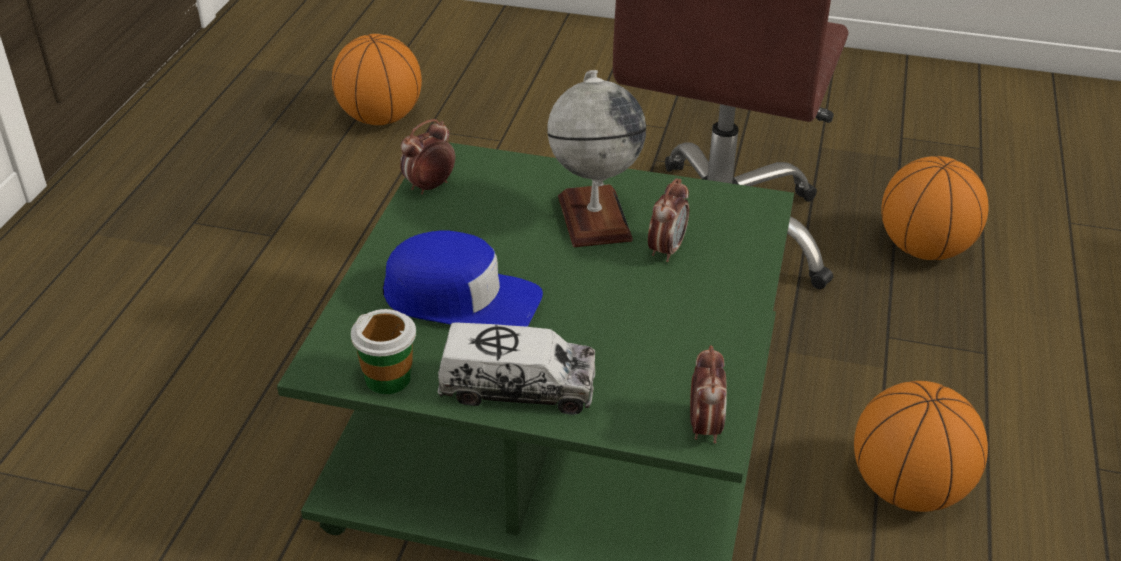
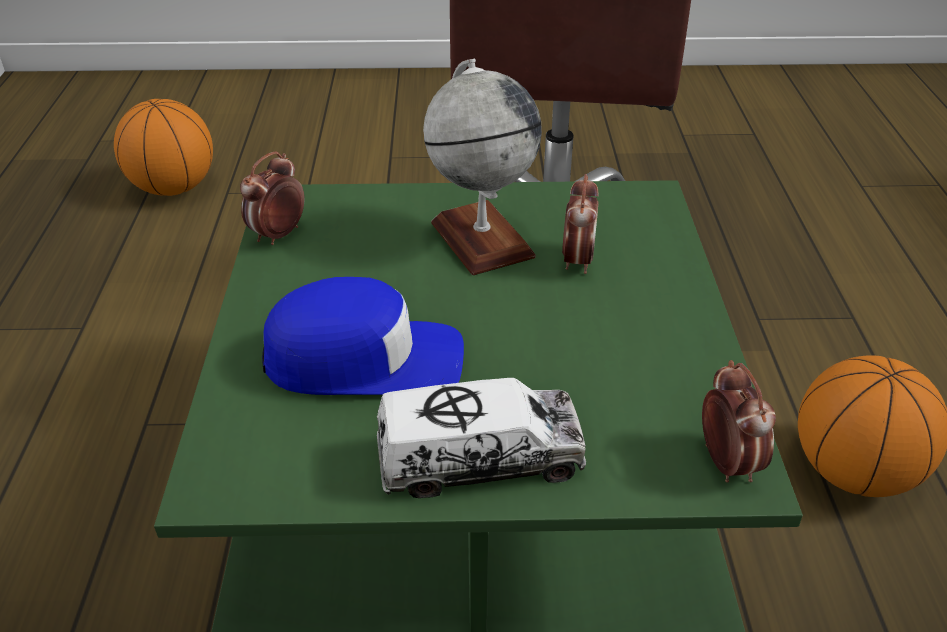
camera: 15 degrees left, 0 degrees up
(388, 378) = (307, 483): cup -> none
(924, 249) = (750, 230): basketball -> none

